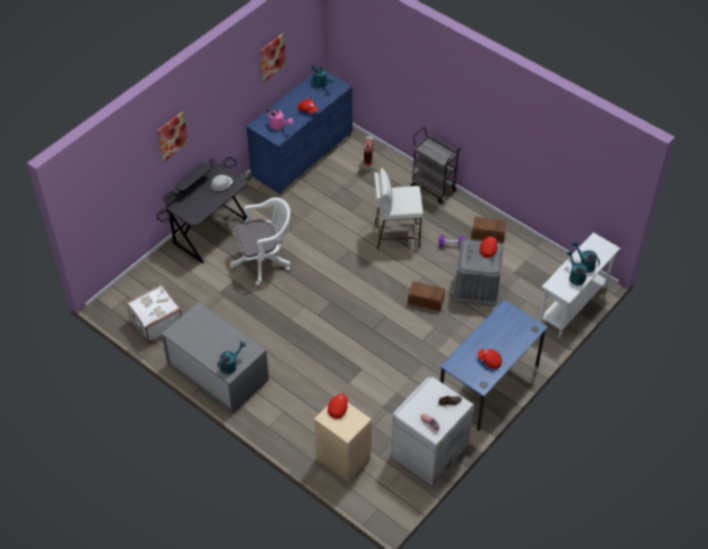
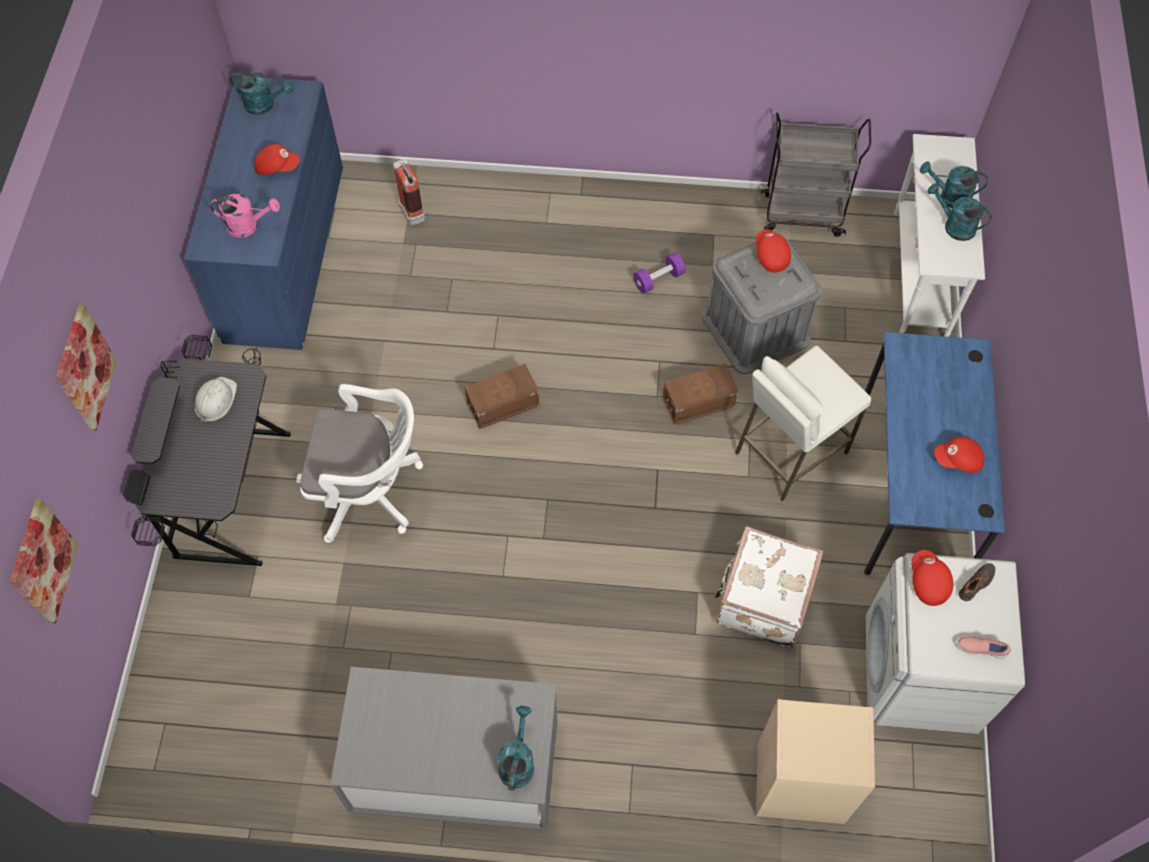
camera: 35 degrees left, 10 degrees up
(156, 322) = (261, 740): white suitcase -> white suitcase (762, 599)
(264, 260) = (370, 491): white office chair -> white office chair turned 60 degrees clockwise
(272, 57) = (167, 94): picture -> picture (42, 562)
(338, 408) = (800, 726): red cap -> red cap (927, 582)
(396, 235) = (558, 312): white stool -> white stool (790, 452)
(433, 188) = (551, 197): grey cart -> grey cart (803, 215)
(488, 235) = (701, 229): brown storage box -> brown storage box (504, 405)

